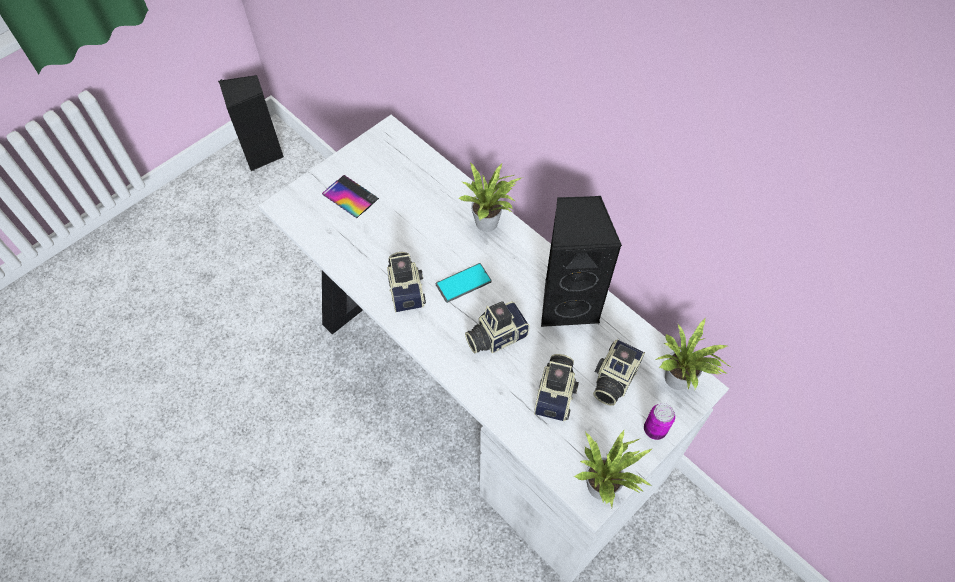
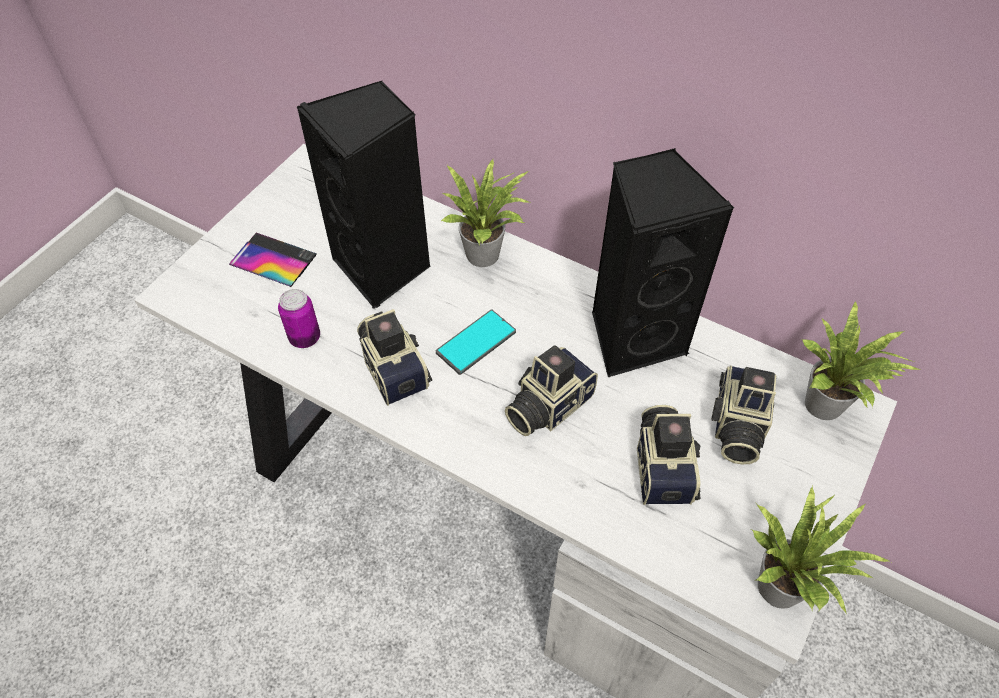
camera: 15 degrees left, 5 degrees down
(263, 154) = (120, 265): black speaker -> black speaker (384, 268)
(654, 429) = (822, 483): can -> can (305, 338)

